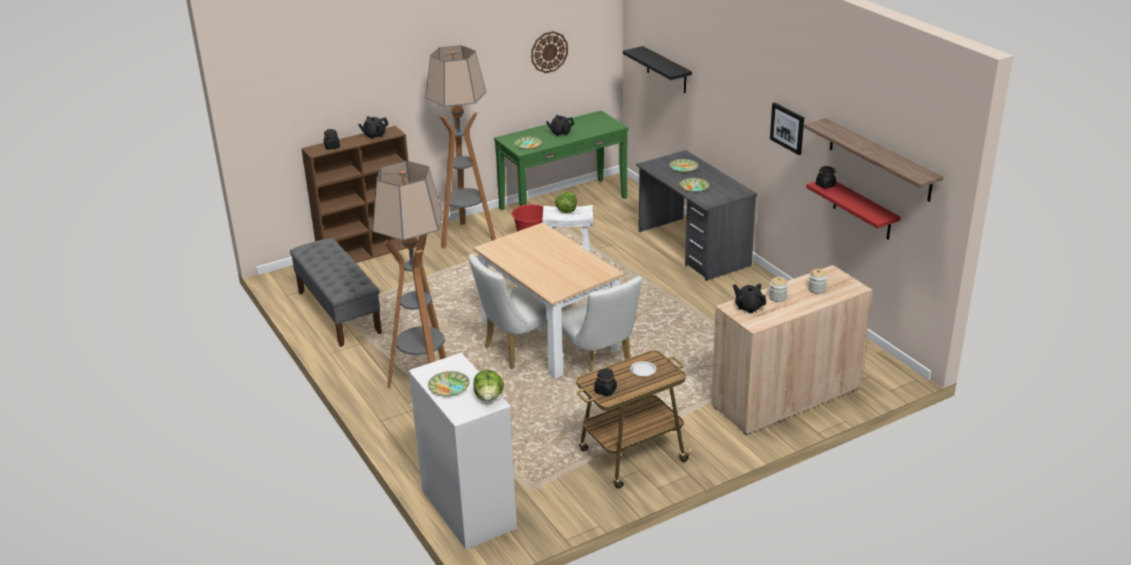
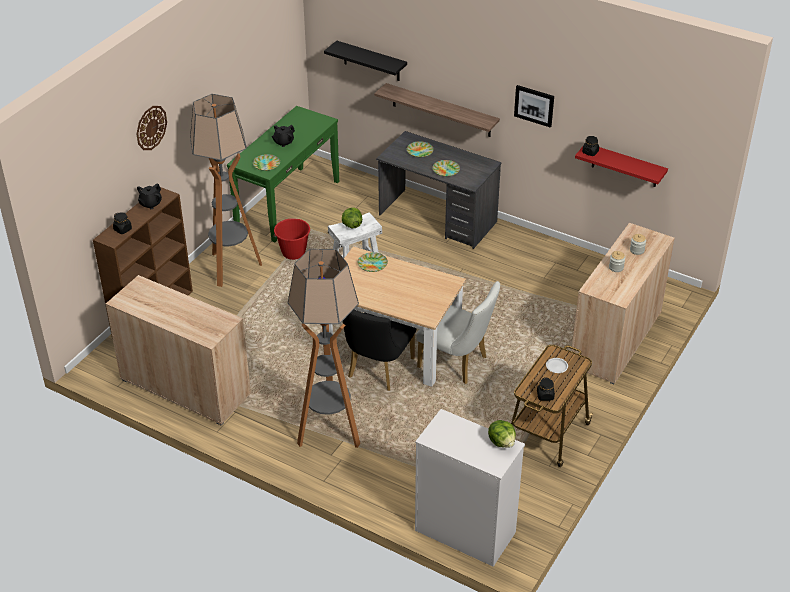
camera: 30 degrees left, 10 degrees up
(338, 312) = (185, 387): grey bench -> beige cabinet
(449, 386) = (462, 444): plate -> plate (372, 264)
(517, 351) = (378, 371): white chair -> black chair
(549, 52) = (257, 68): wall clock -> wall clock (151, 127)
(748, 307) = (603, 284): black teapot -> none
(879, 160) = (643, 126): shelf -> shelf (441, 110)

